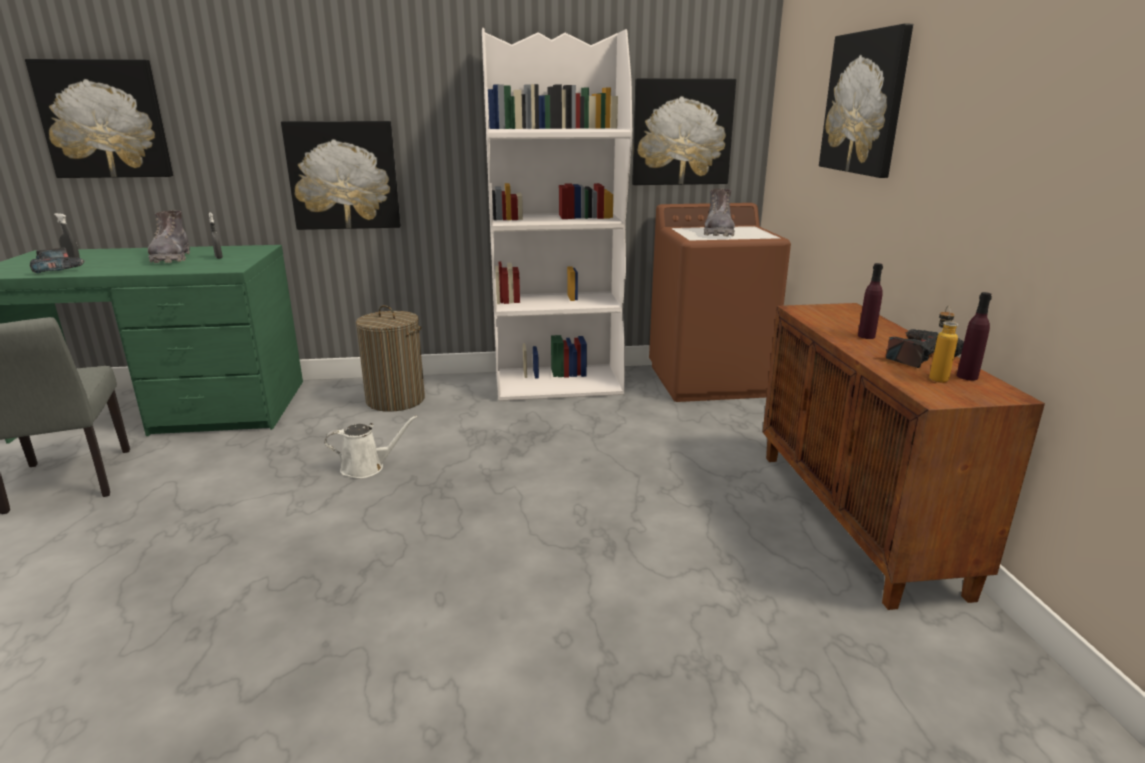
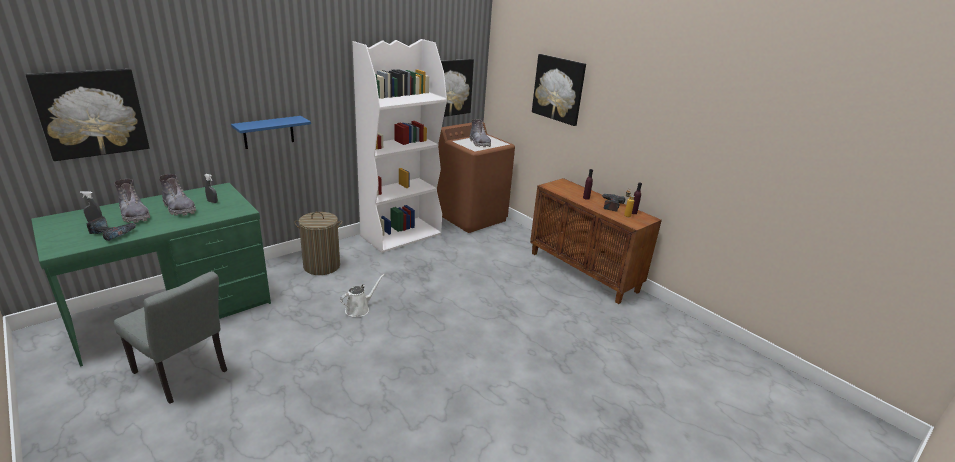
camera: 35 degrees left, 5 degrees up
(118, 258) = (134, 215): none -> grey boot
(343, 175) = (268, 132): picture -> blue shelf

